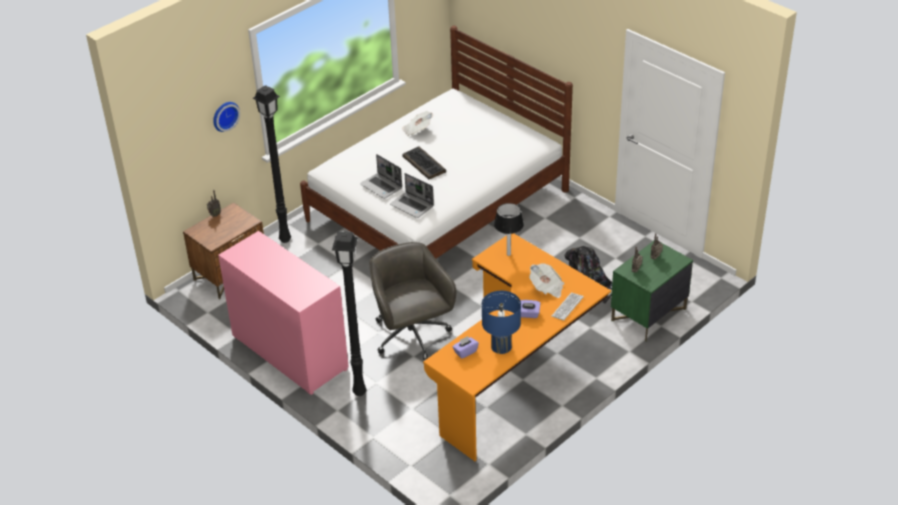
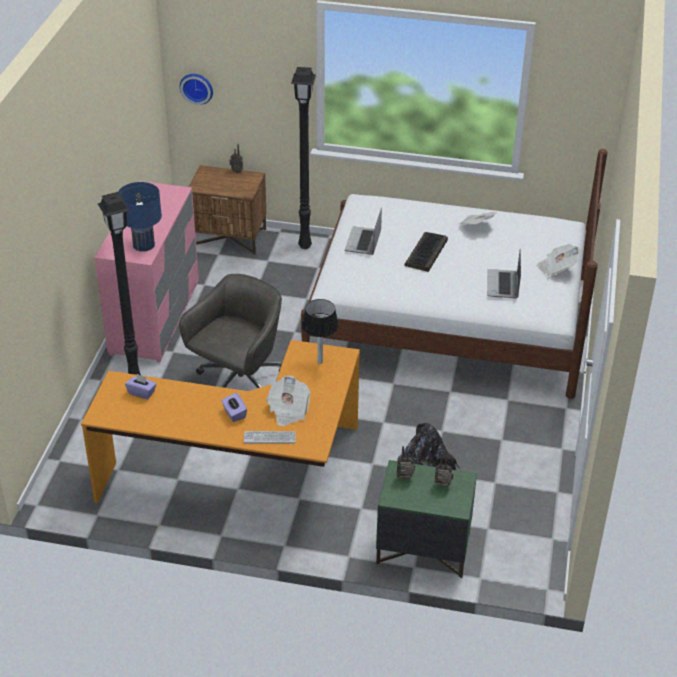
camera: 55 degrees right, 0 degrees up
(224, 115) = (270, 76): wall clock -> wall clock (197, 87)
(412, 206) = (353, 273): laptop -> laptop (503, 285)
(496, 118) = (556, 268): none -> newspaper
(501, 346) = (168, 414): blue table lamp -> blue table lamp (143, 245)

